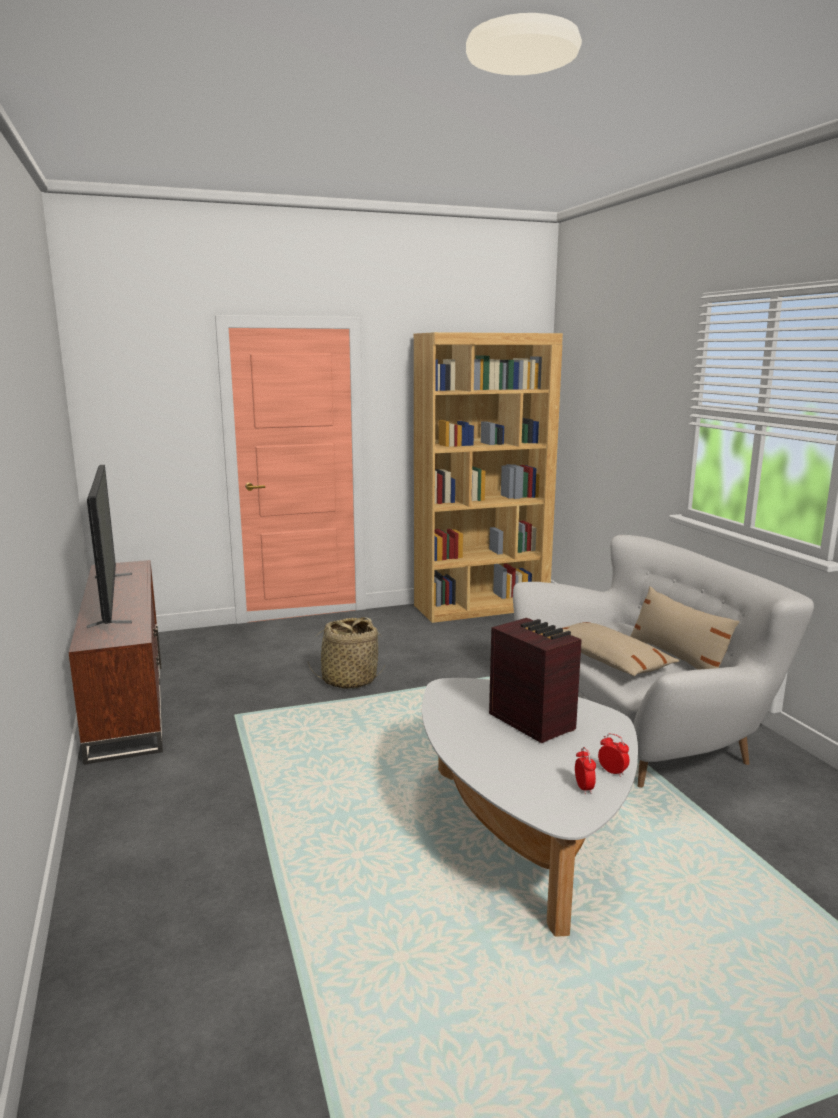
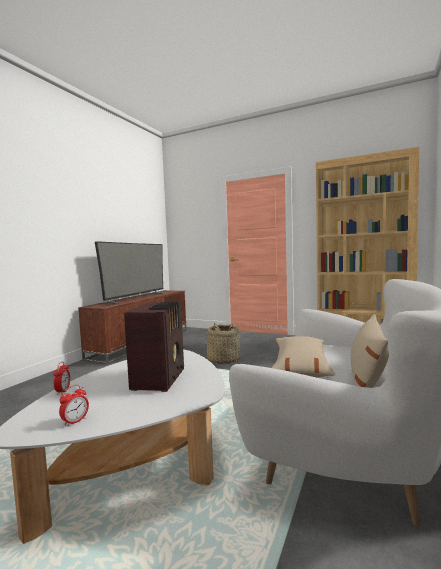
camera: 45 degrees right, 10 degrees down
(612, 772) = (114, 422): alarm clock -> alarm clock (63, 391)

